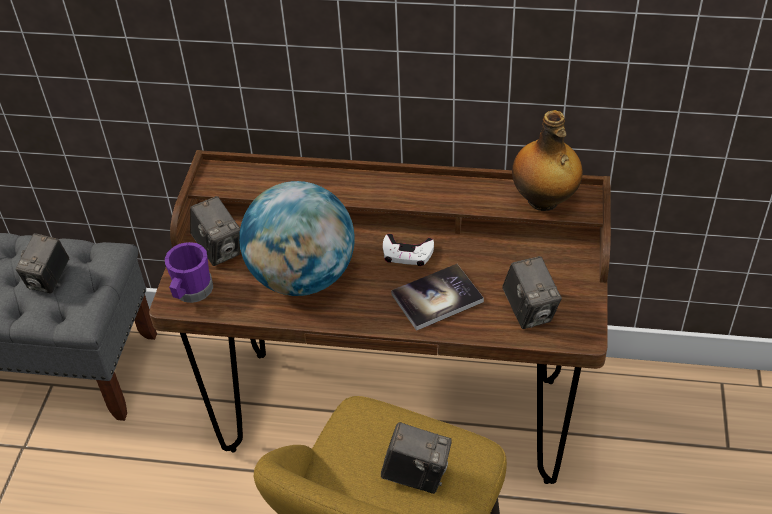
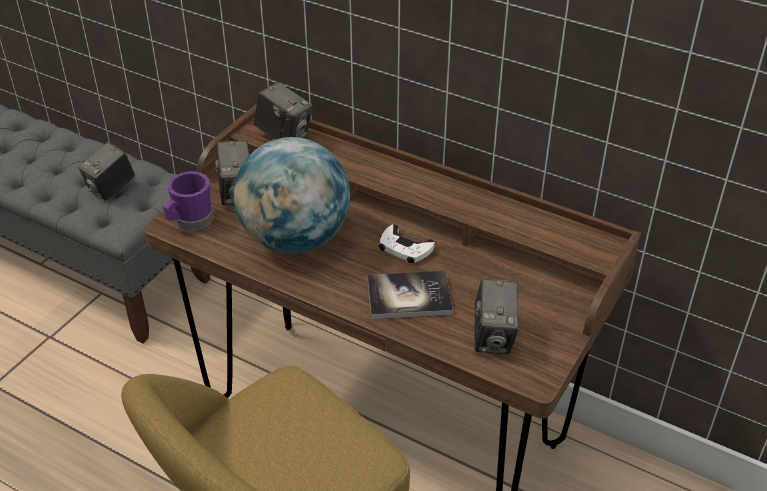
camera: 20 degrees right, 5 degrees down
(416, 474) = (305, 456): camera -> camera (284, 136)
(544, 201) = (559, 236): bottle -> none

